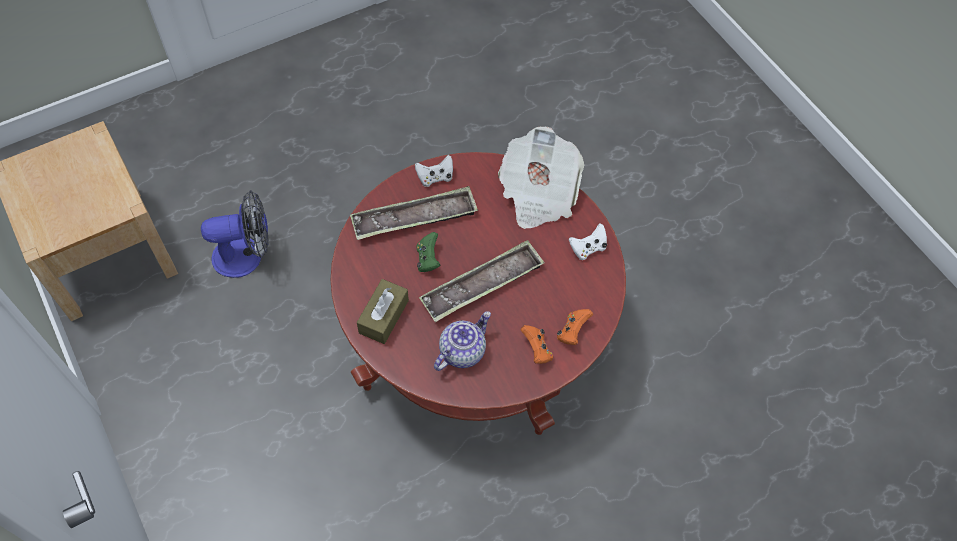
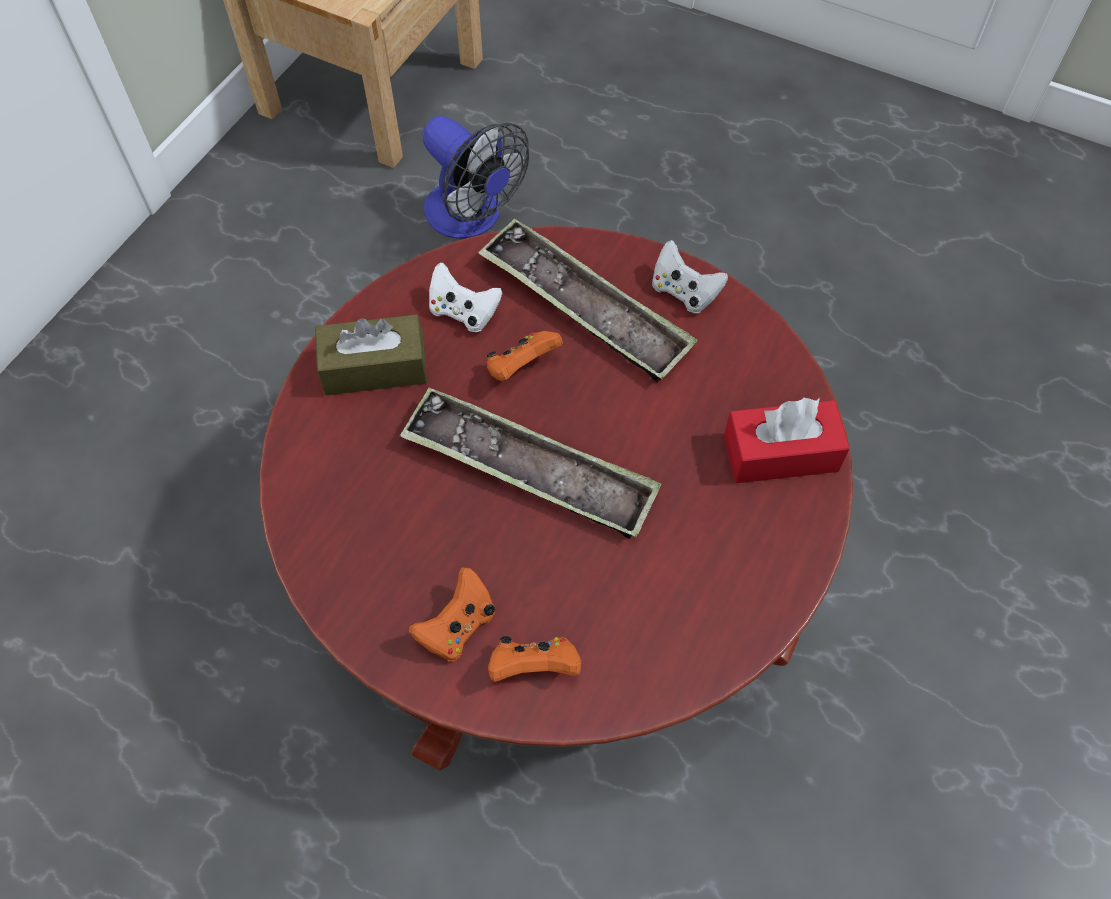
camera: 60 degrees right, 0 degrees up
(428, 259) = (521, 367): green game controller -> orange game controller
(462, 351) = (381, 510): teapot -> none
(538, 193) = (780, 453): newspaper -> red tissue box
(588, 248) = (731, 597): white game controller -> white game controller (463, 312)

